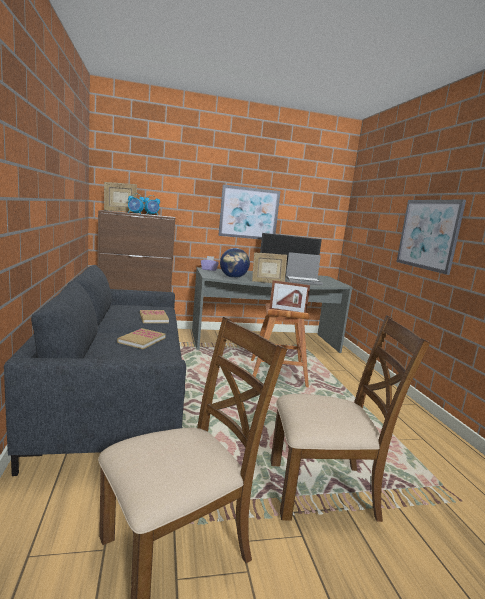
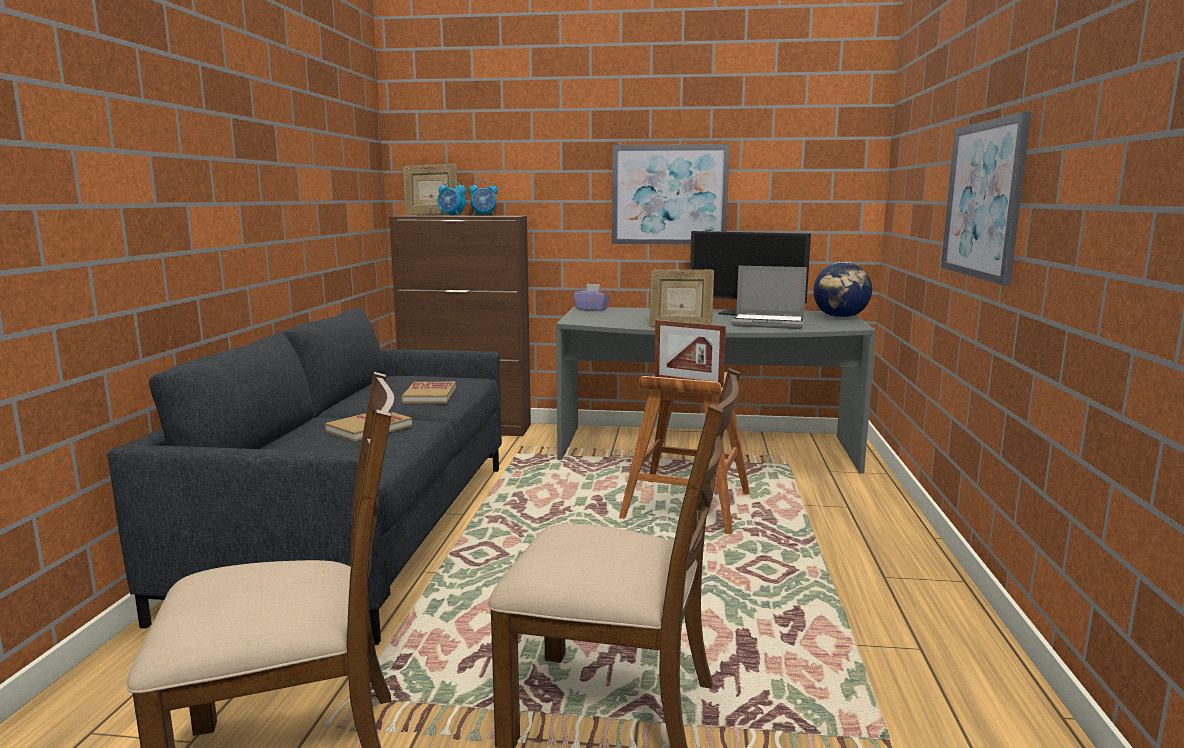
camera: 20 degrees right, 0 degrees up
(233, 277) = (620, 321): globe -> globe (840, 318)

